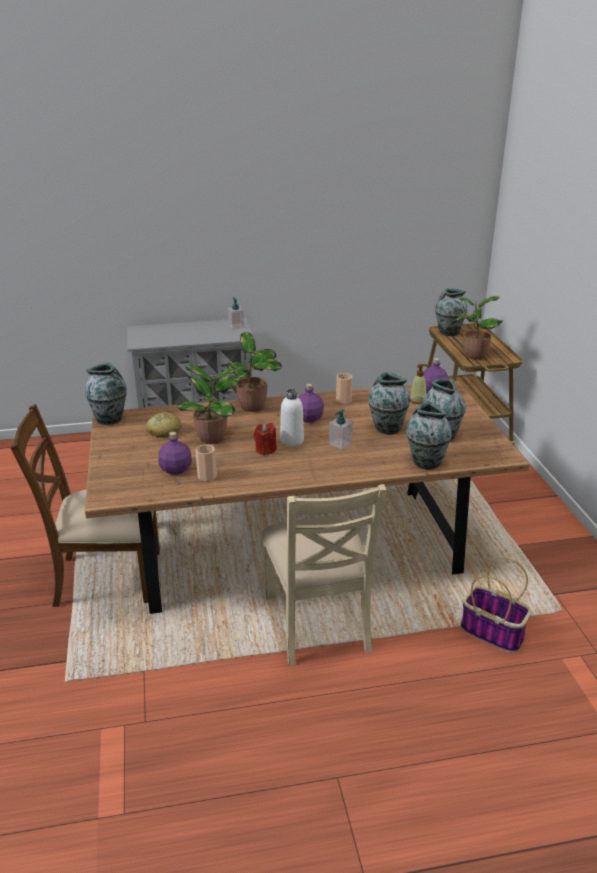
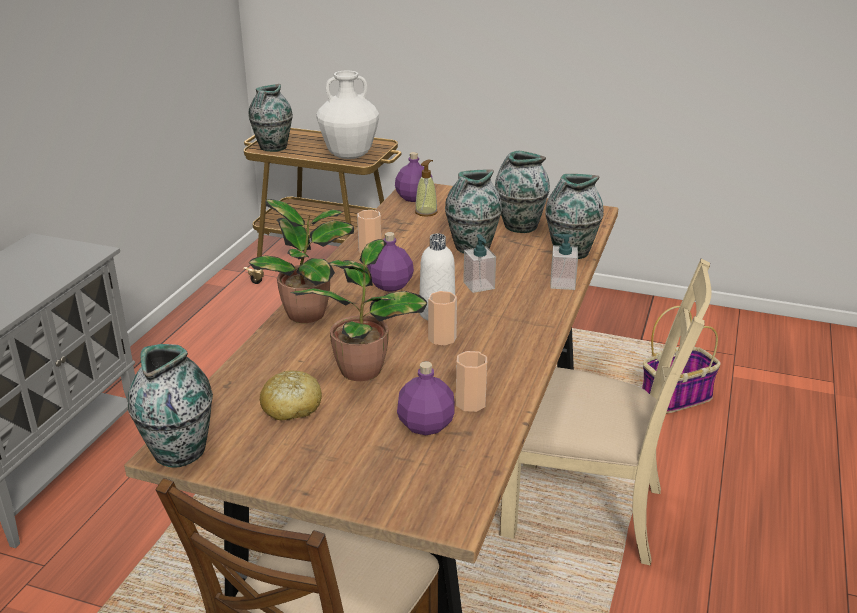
camera: 60 degrees left, 0 degrees up
(236, 326) = (47, 247): soap dispenser -> soap dispenser (562, 283)
(265, 450) = (442, 338): red candle -> cup
(473, 355) = (349, 156): potted plant -> white vase

